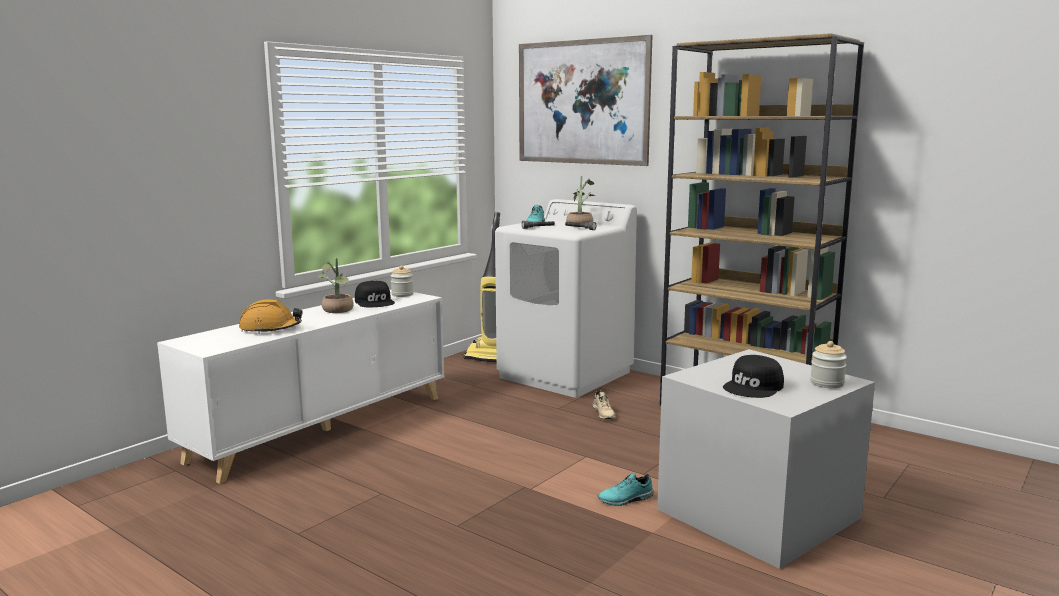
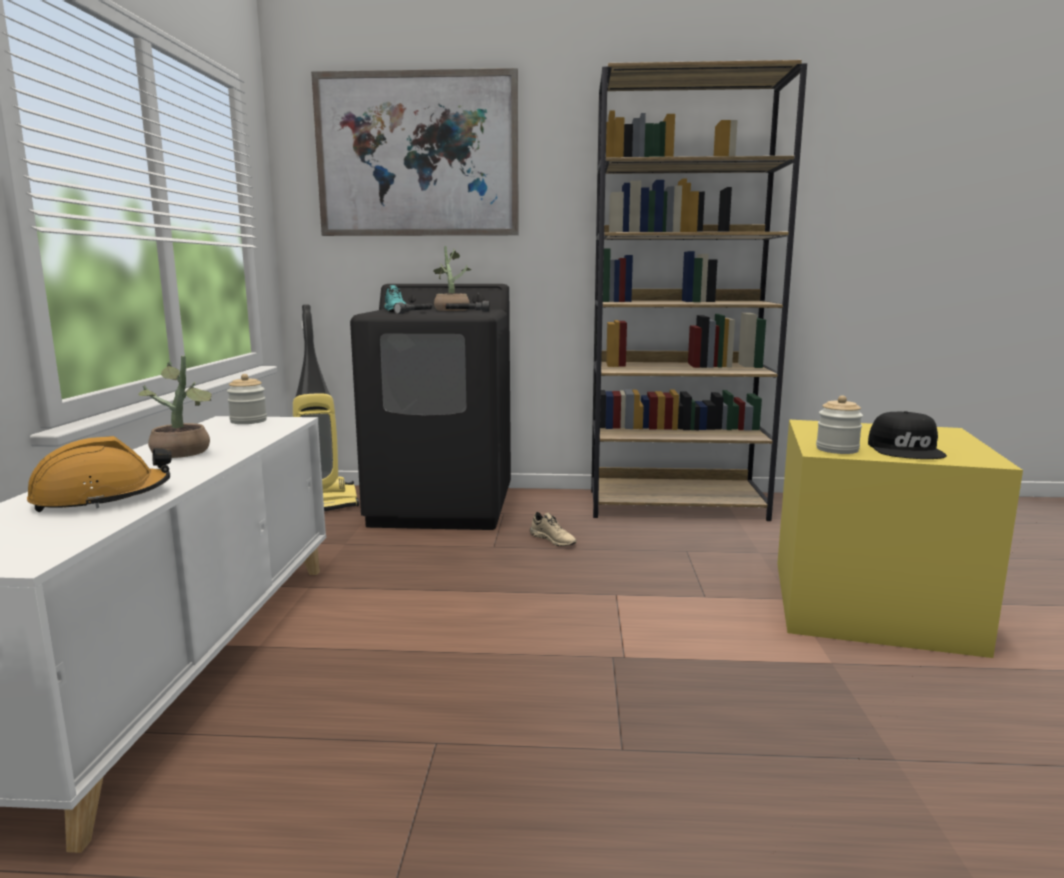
camera: 35 degrees left, 0 degrees up
(375, 302) = (225, 434): black cap -> none
(565, 375) = (442, 507): white washing machine -> black washing machine
(626, 500) = (742, 633): turquoise shoe -> none
(761, 513) = (872, 603): grey storage box -> yellow storage box
(827, 383) = (940, 435): jar -> jar (837, 449)

